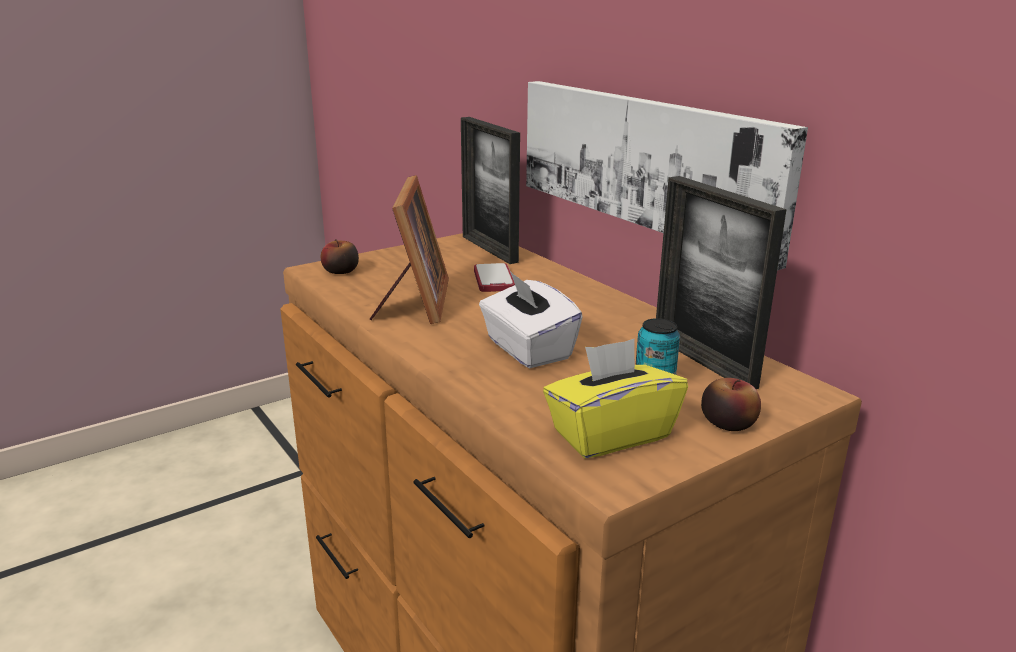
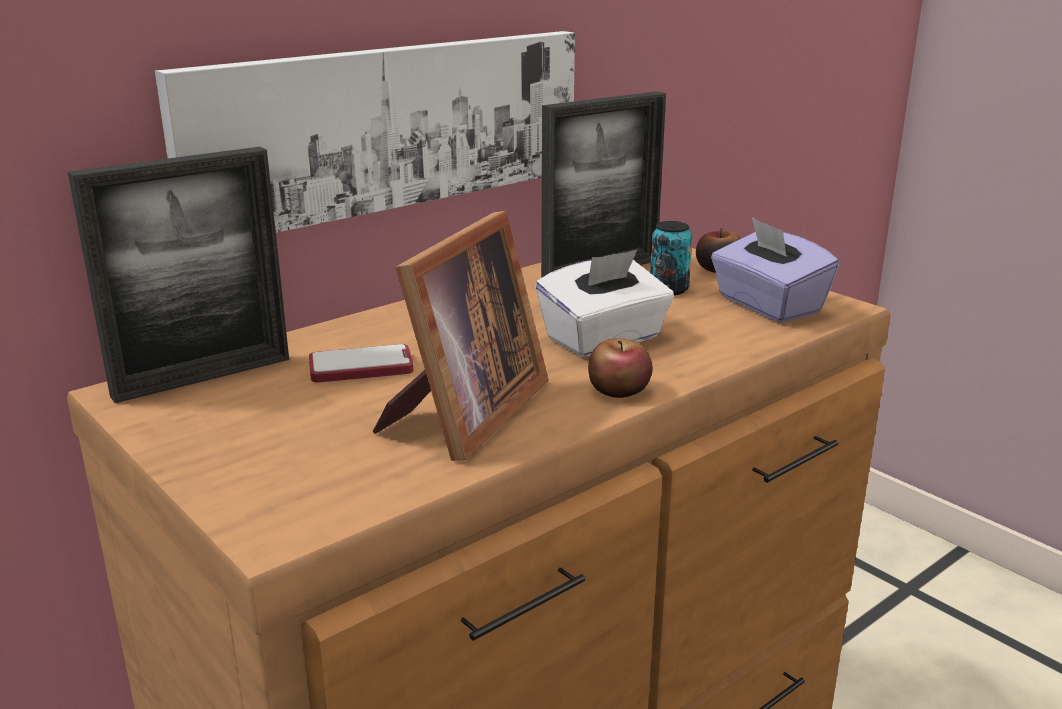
camera: 95 degrees left, 0 degrees up
(340, 271) = (296, 501): apple -> apple (619, 390)
(414, 303) = (463, 415): picture frame -> picture frame turned 120 degrees clockwise
(610, 434) = (767, 305): yellow tissue box -> purple tissue box

